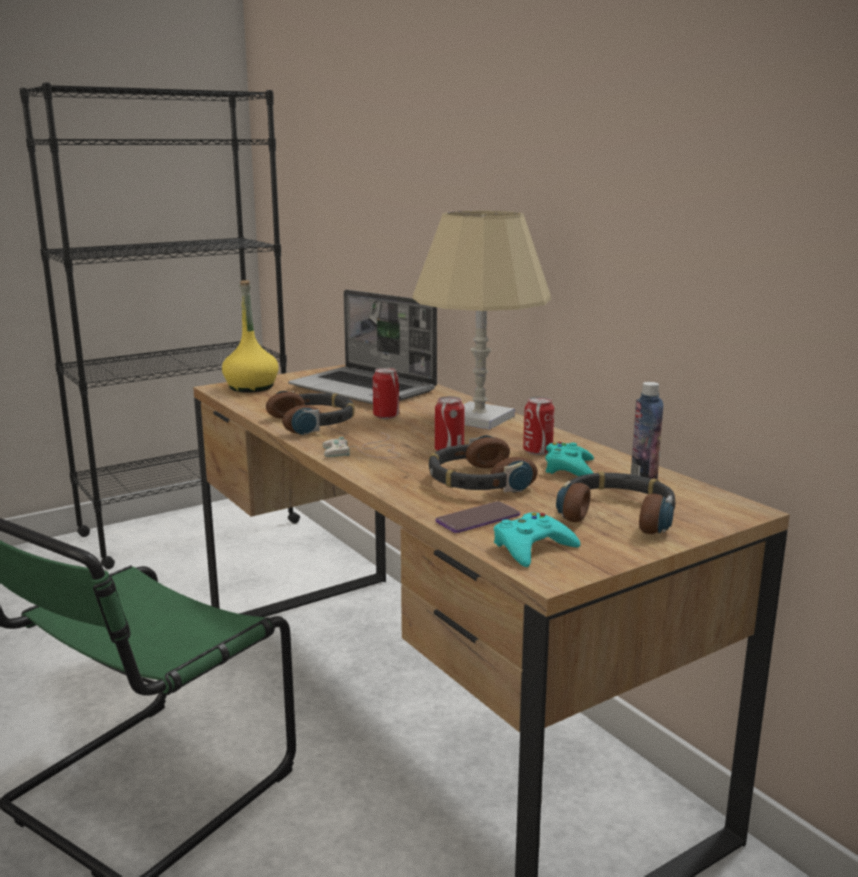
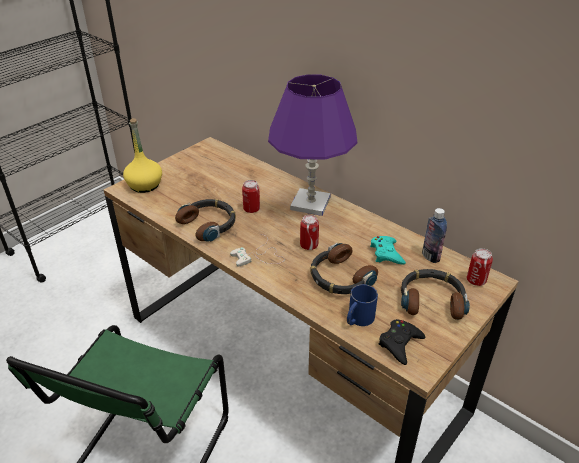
camera: 15 degrees left, 20 degrees up
(365, 389) = (222, 177): laptop -> none
(478, 519) = (358, 319): phone -> blue mug
(479, 419) = (310, 204): beige table lamp -> purple table lamp
(532, 547) = (400, 343): turquoise game controller -> black game controller
(537, 451) = (360, 237): can -> can (476, 280)

